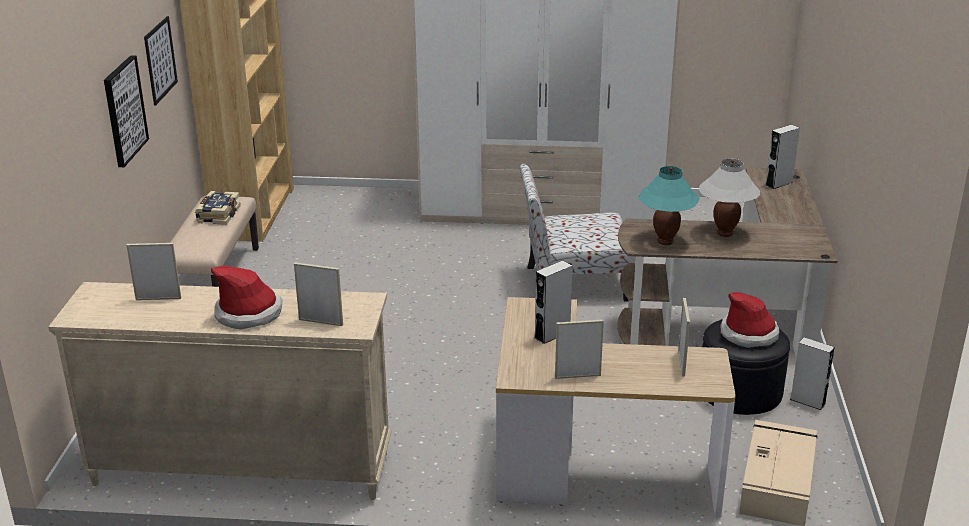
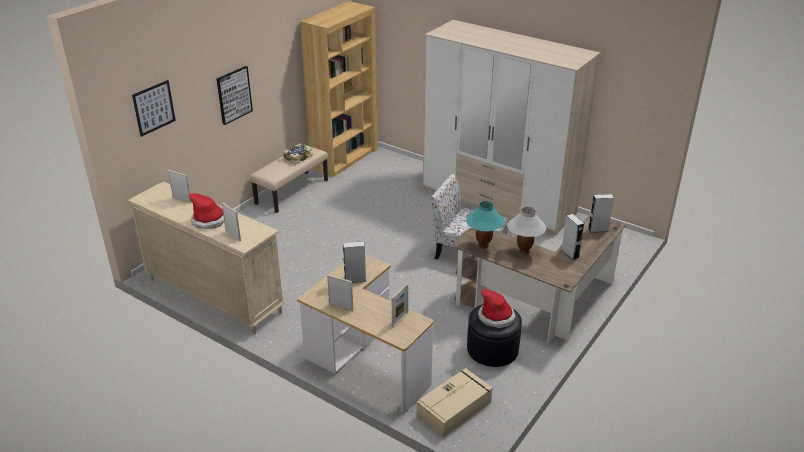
camera: 30 degrees right, 5 degrees up
(160, 60) = (275, 68): picture -> picture (154, 108)
(807, 401) = (525, 370): grey speaker -> grey speaker (570, 253)

